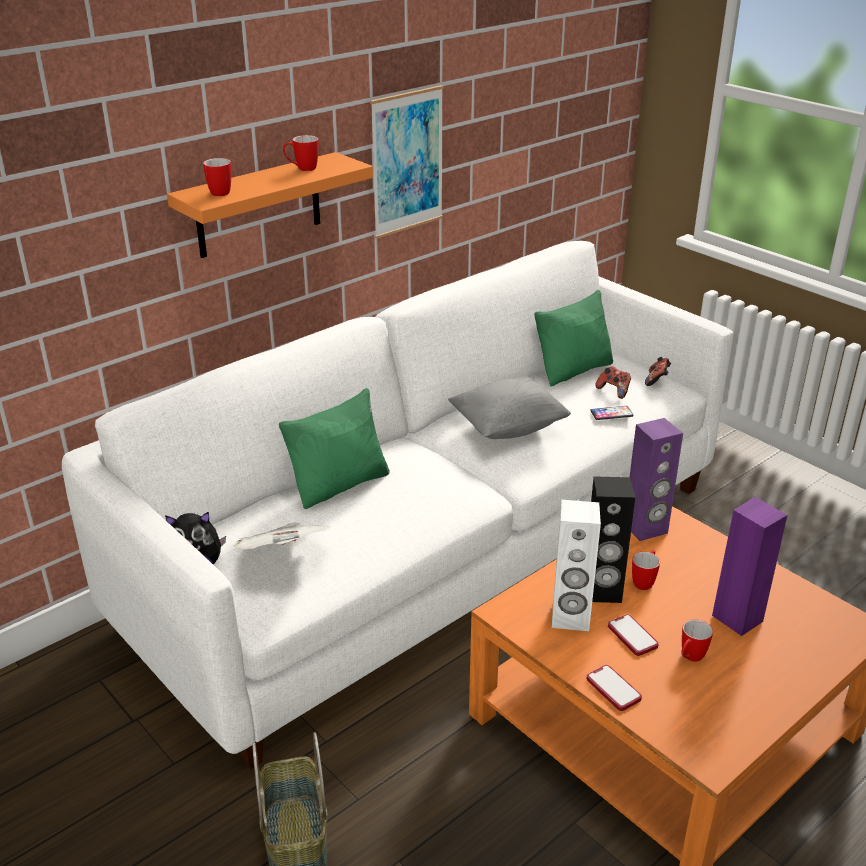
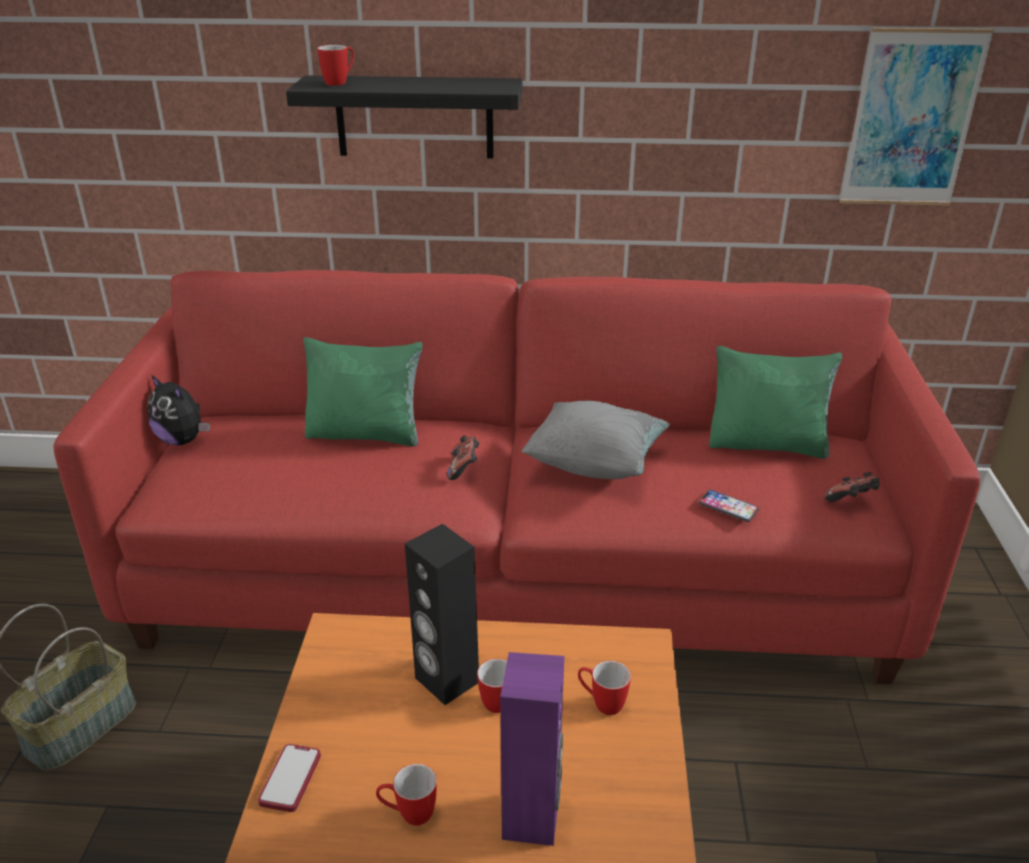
camera: 45 degrees right, 0 degrees up
(258, 206) = (414, 117): orange shelf -> black shelf
(284, 556) = (229, 465): newspaper -> none
(302, 169) = (450, 83): mug -> mug (601, 703)
(407, 162) = (630, 116): picture -> picture (912, 119)
(432, 552) = (515, 572): white sofa -> red sofa
(570, 618) = (374, 682): white speaker -> none
(614, 391) = (773, 485): game controller -> game controller (463, 469)
(632, 636) = (396, 745): phone -> none
(646, 529) = (600, 652): purple speaker -> none

